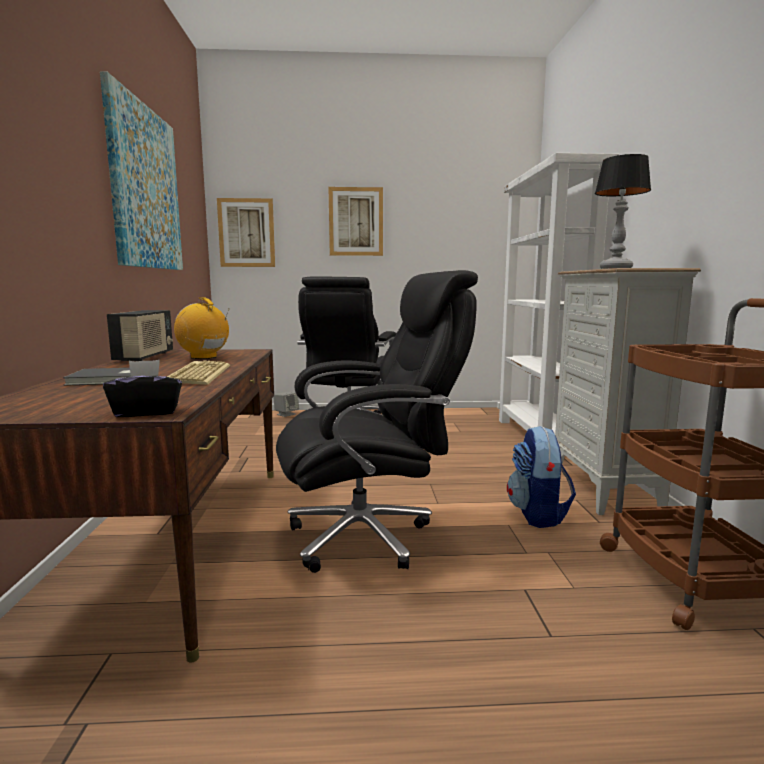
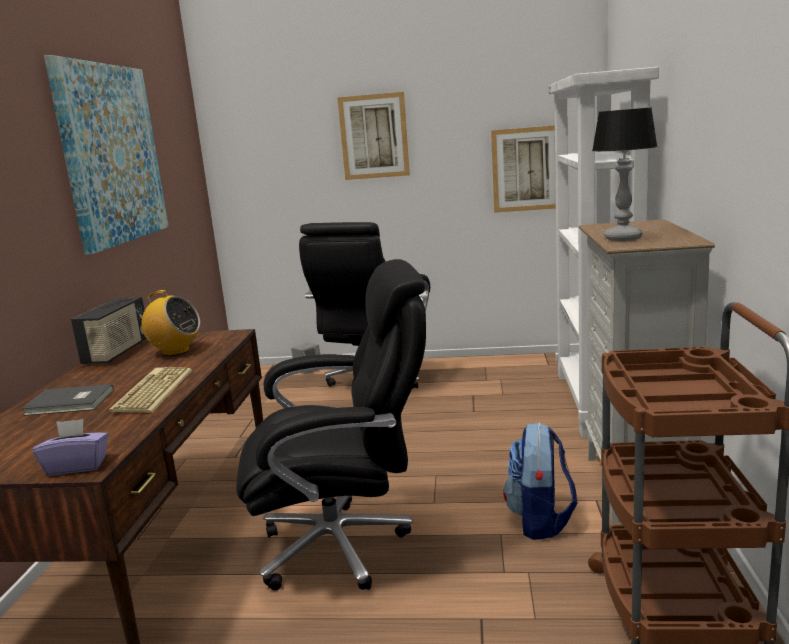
camera: 10 degrees right, 5 degrees up
(147, 412) = (77, 466): black tissue box -> purple tissue box
(204, 357) = (175, 351): radio -> radio turned 150 degrees clockwise
(246, 233) = (247, 161): picture -> picture (526, 169)

